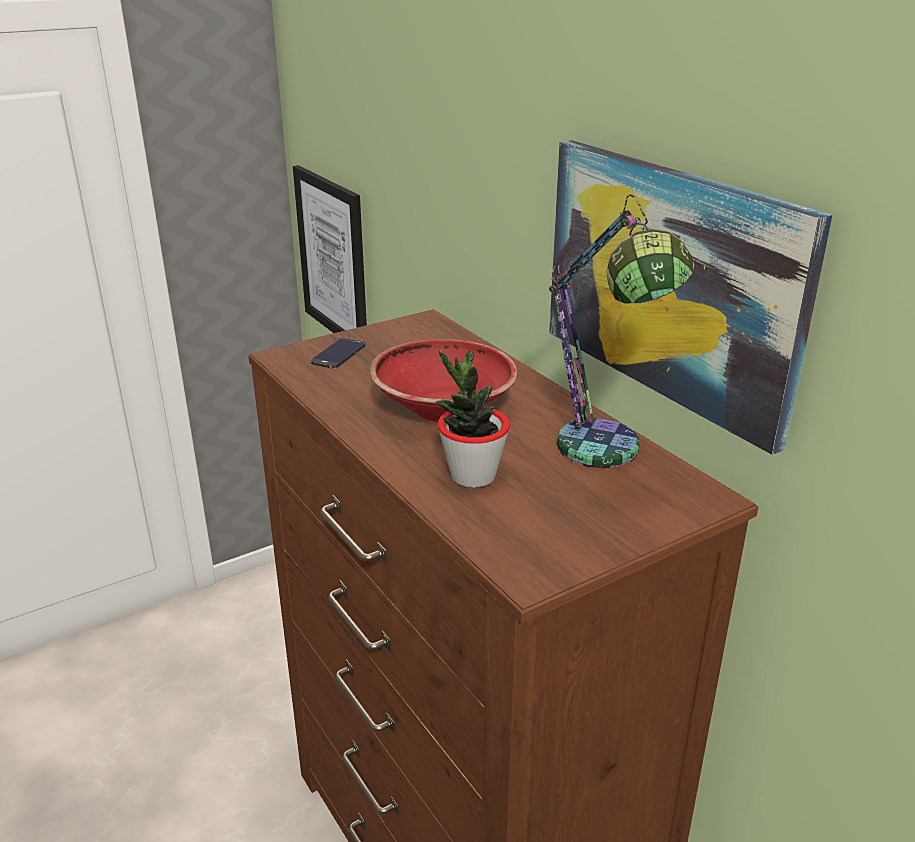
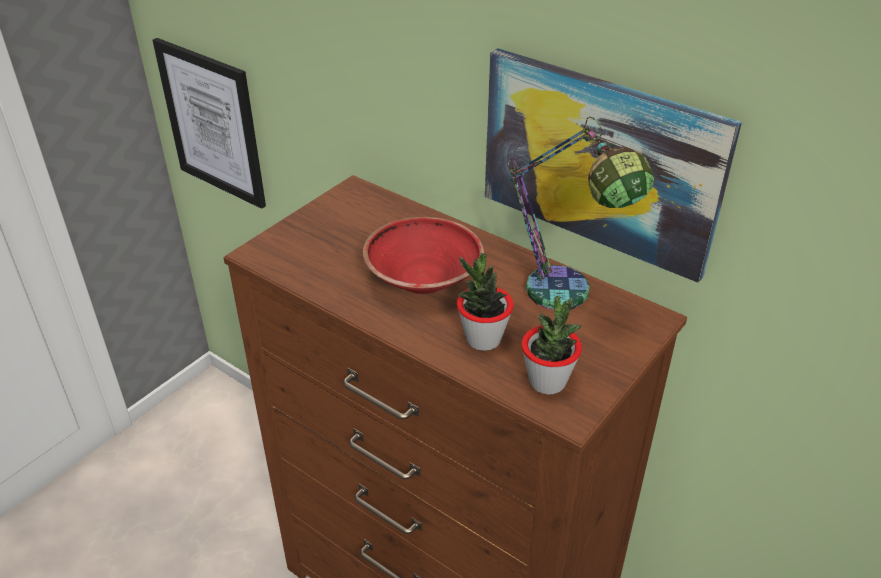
camera: 20 degrees left, 10 degrees up
(338, 353) = (303, 240): phone -> none
(523, 534) = (547, 382): none -> potted plant

